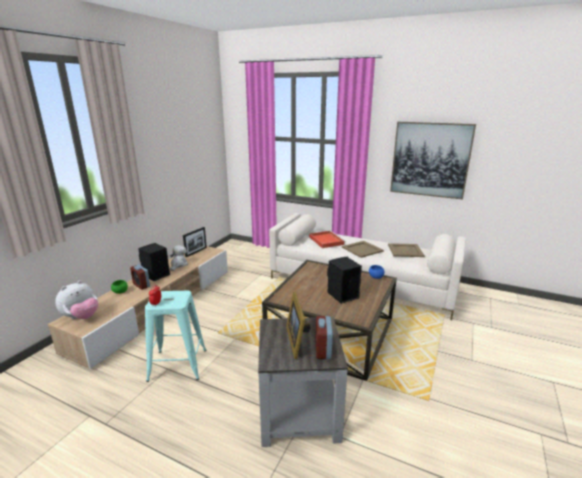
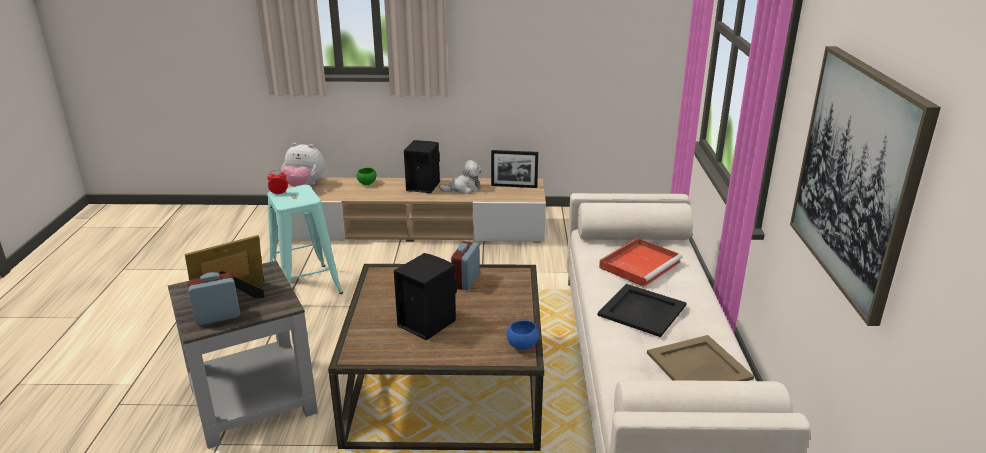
camera: 65 degrees right, 5 degrees up
(141, 285) = (391, 188): alarm clock -> alarm clock (466, 281)
(362, 249) = (641, 310): beige tray -> black tray

